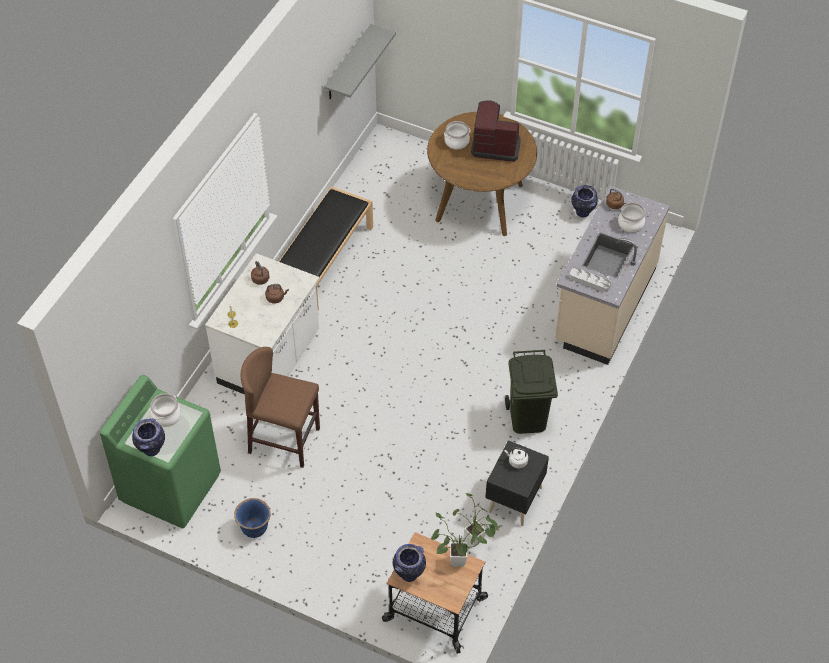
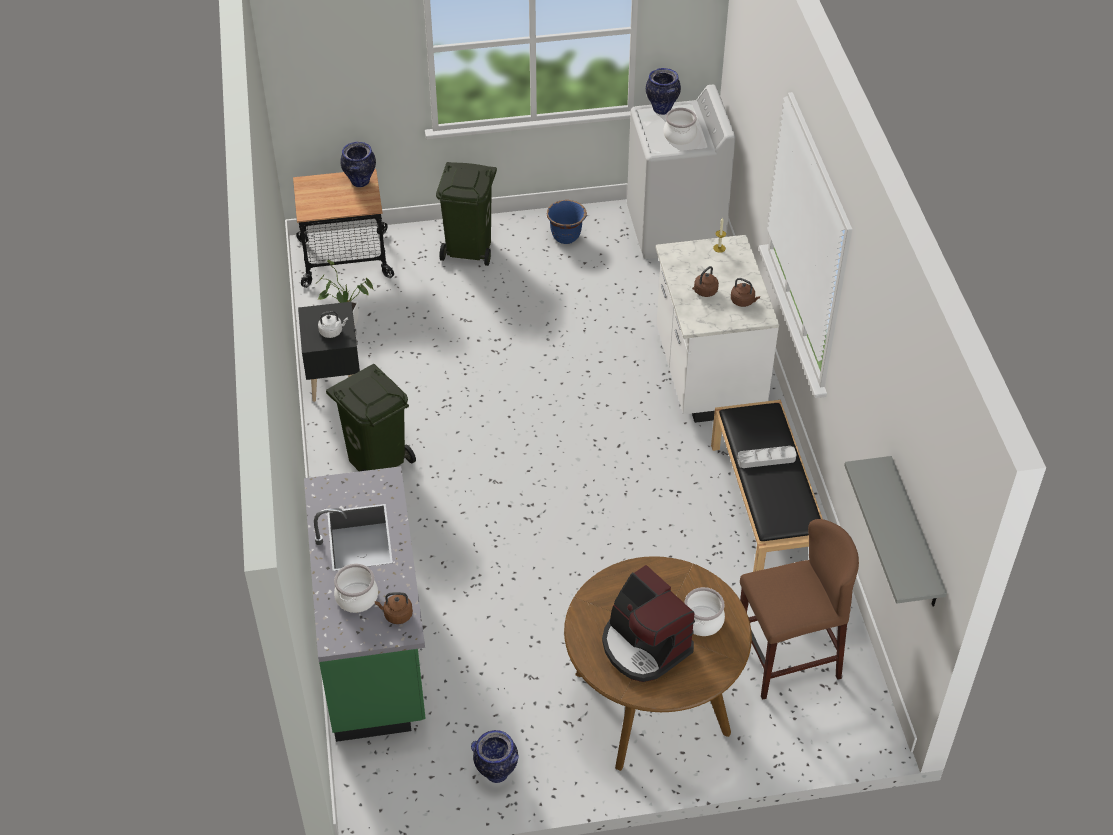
camera: 145 degrees right, 5 degrees down
(171, 487) = (675, 229): green washing machine -> white washing machine
(284, 441) = (612, 313): brown stool -> brown stool (787, 660)
(334, 561) = (470, 249): none -> green trash can
(454, 561) = (326, 208): potted plant -> none
(495, 145) = (644, 646): coffee machine -> coffee machine turned 75 degrees clockwise
(590, 281) = (360, 489): grey tray -> grey tray (766, 459)
(604, 305) = (374, 645): beige counter -> green counter

